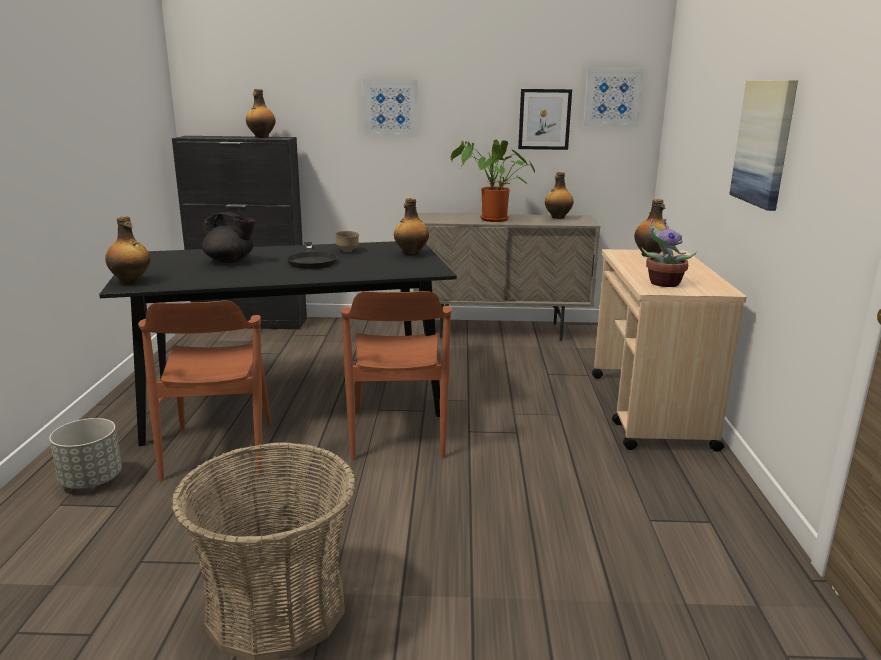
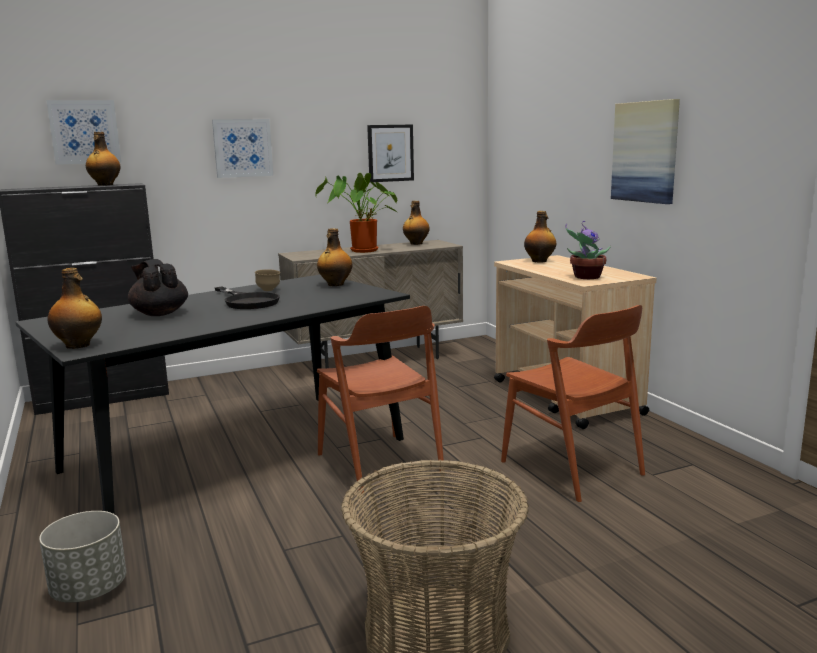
camera: 25 degrees left, 5 degrees down
(218, 450) = (211, 522): brown chair -> brown chair (571, 468)
(230, 261) = (159, 313): black teapot -> black teapot turned 120 degrees counterclockwise
(612, 97) = (446, 131): picture -> picture (84, 132)

